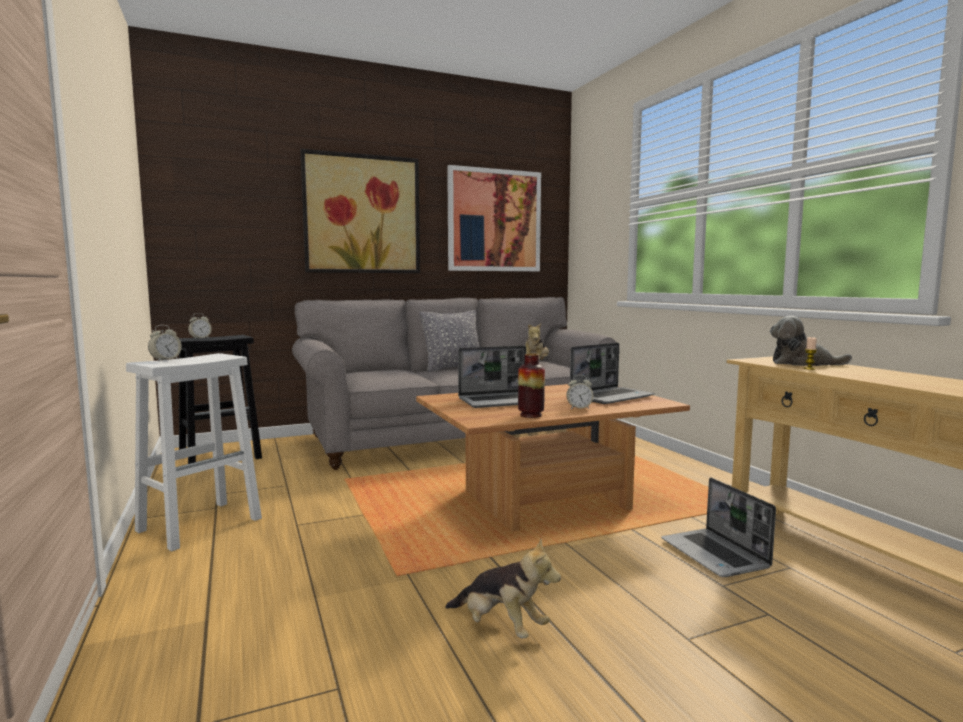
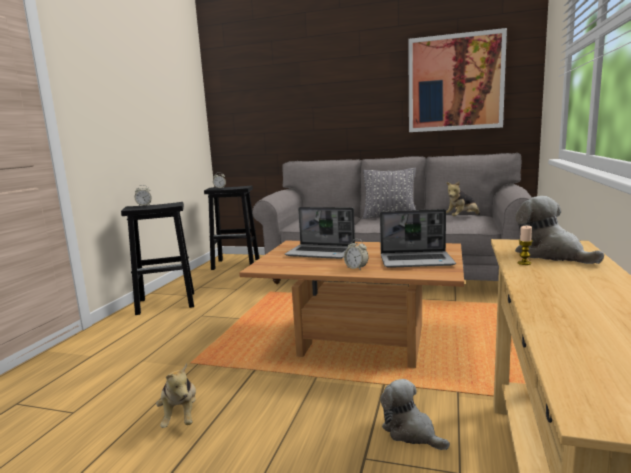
camera: 40 degrees right, 5 degrees up
(201, 524) = (167, 303): white stool -> black stool
(362, 214) = (337, 92): picture -> none
(531, 415) = (304, 268): vase -> none
(715, 554) = (411, 432): laptop -> plush toy

